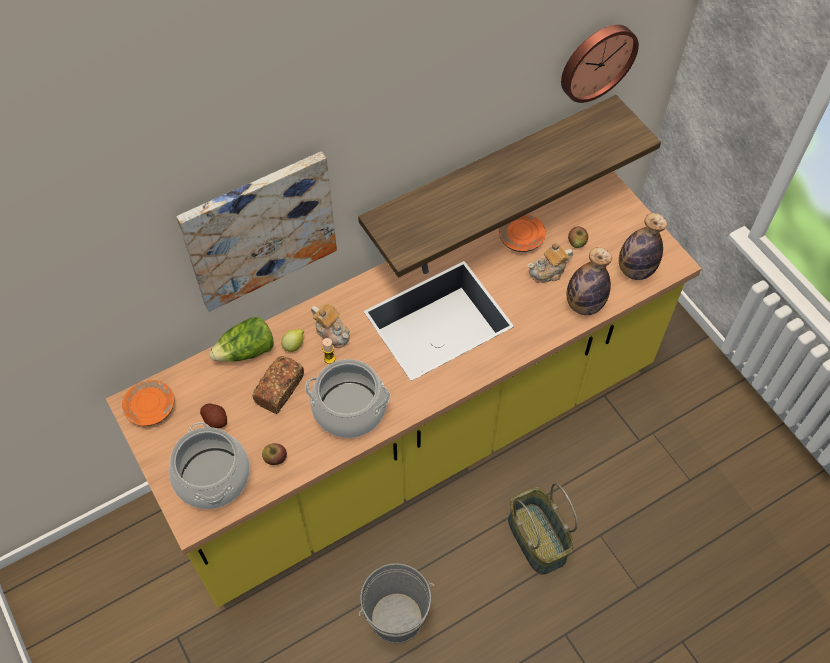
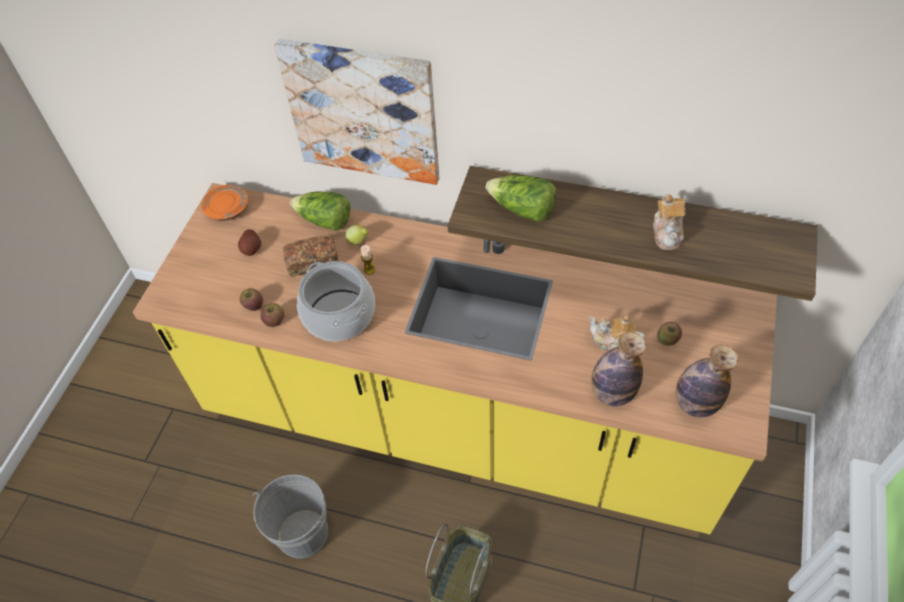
camera: 50 degrees right, 5 degrees down
(213, 477) = (205, 283): cooking pot -> none
(307, 454) = (274, 320): none -> apple
(332, 332) = (394, 254): teapot -> teapot (667, 233)
(434, 220) = (522, 209): none -> lettuce
(521, 238) = (621, 299): orange plate -> none
(596, 61) = (795, 162): wall clock -> none

